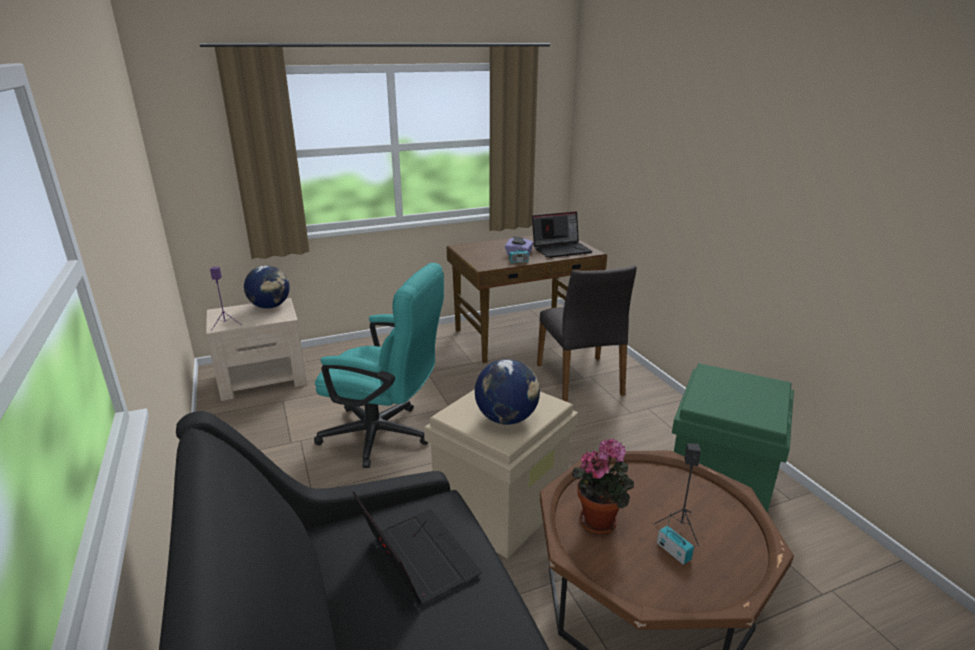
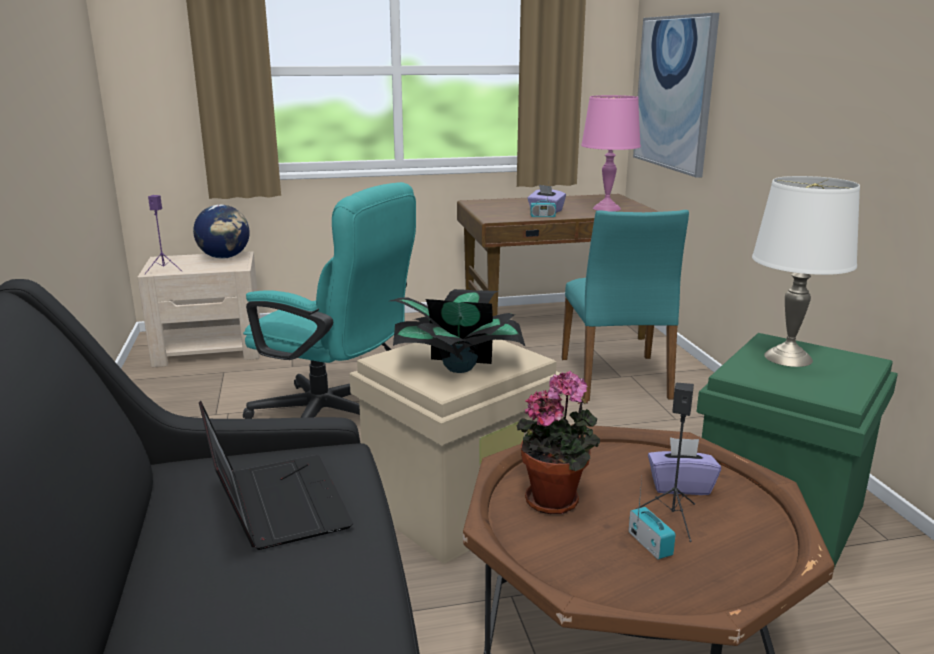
camera: 10 degrees right, 5 degrees down
(507, 418) = (457, 367): globe -> potted plant
(561, 249) = (607, 208): laptop -> pink table lamp
(581, 379) = (616, 378): grey chair -> turquoise chair
(607, 162) = (674, 93): none -> picture
(677, 497) = (680, 486): none -> purple tissue box
(726, 386) = (788, 357): none -> white table lamp

